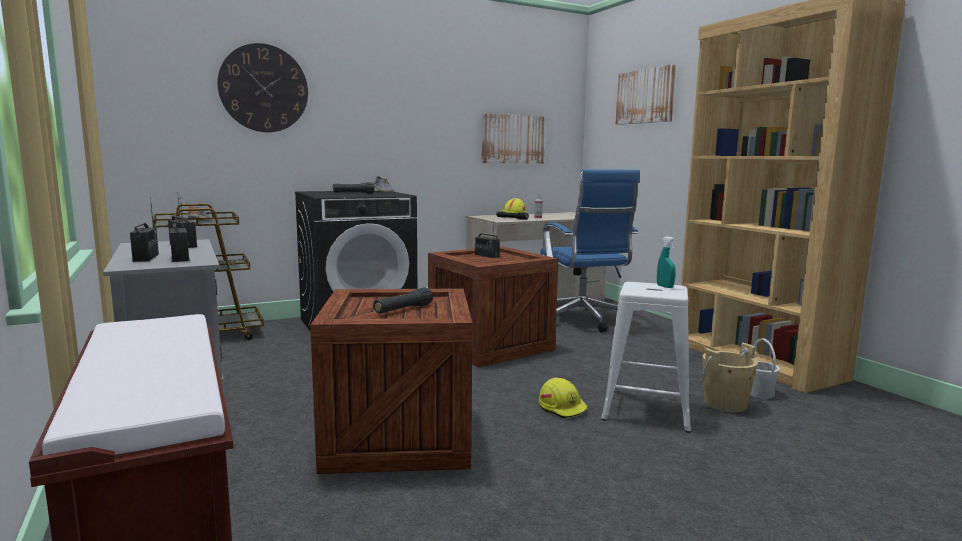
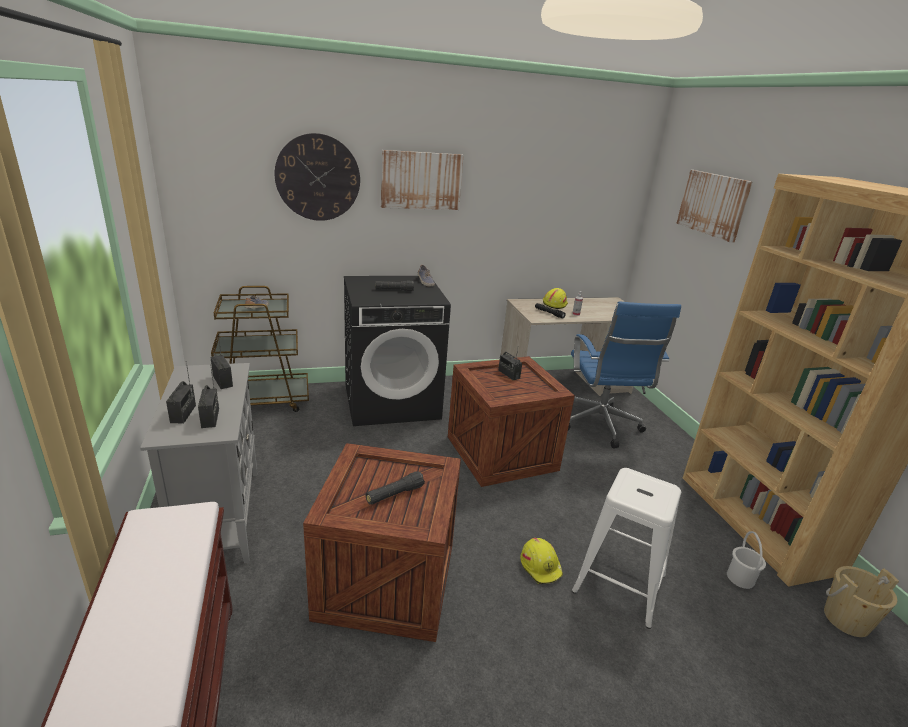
camera: 10 degrees right, 15 degrees up
(513, 139) = (565, 225): picture -> picture (421, 180)
(665, 286) = (658, 488): turquoise spray bottle -> none
(725, 404) = (699, 589): beige bucket -> beige bucket (846, 619)

